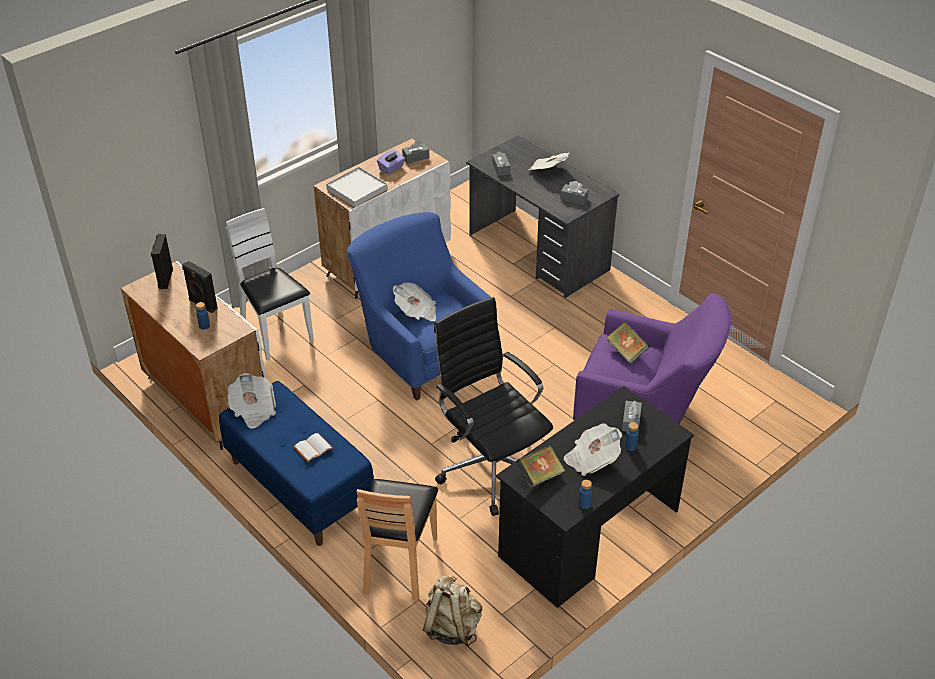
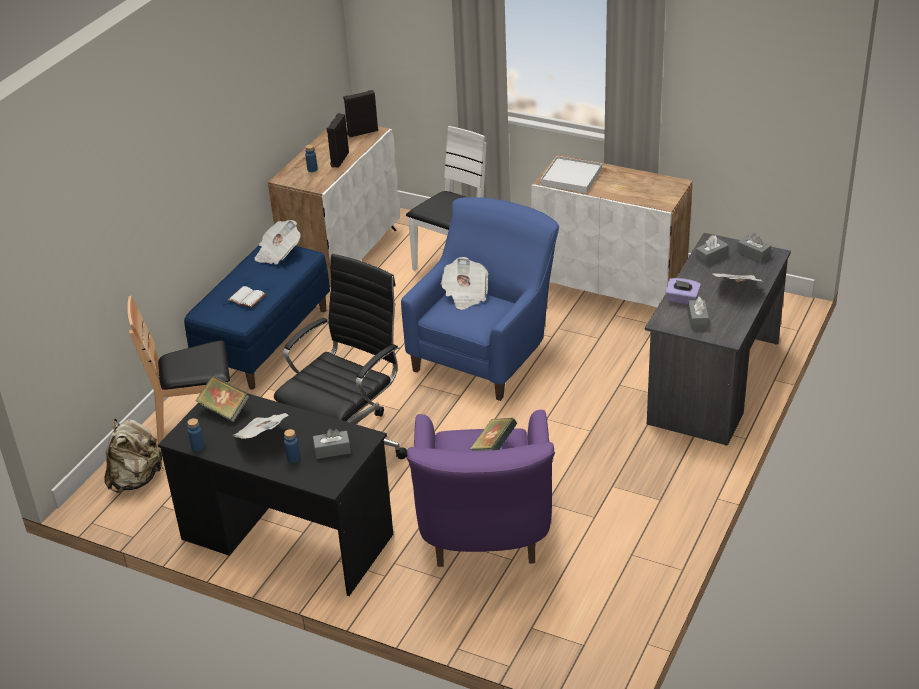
camera: 70 degrees right, 5 degrees down
(391, 168) = (624, 185): purple tissue box -> purple tissue box (682, 300)
(415, 157) = (657, 192): grey tissue box -> grey tissue box (753, 254)

